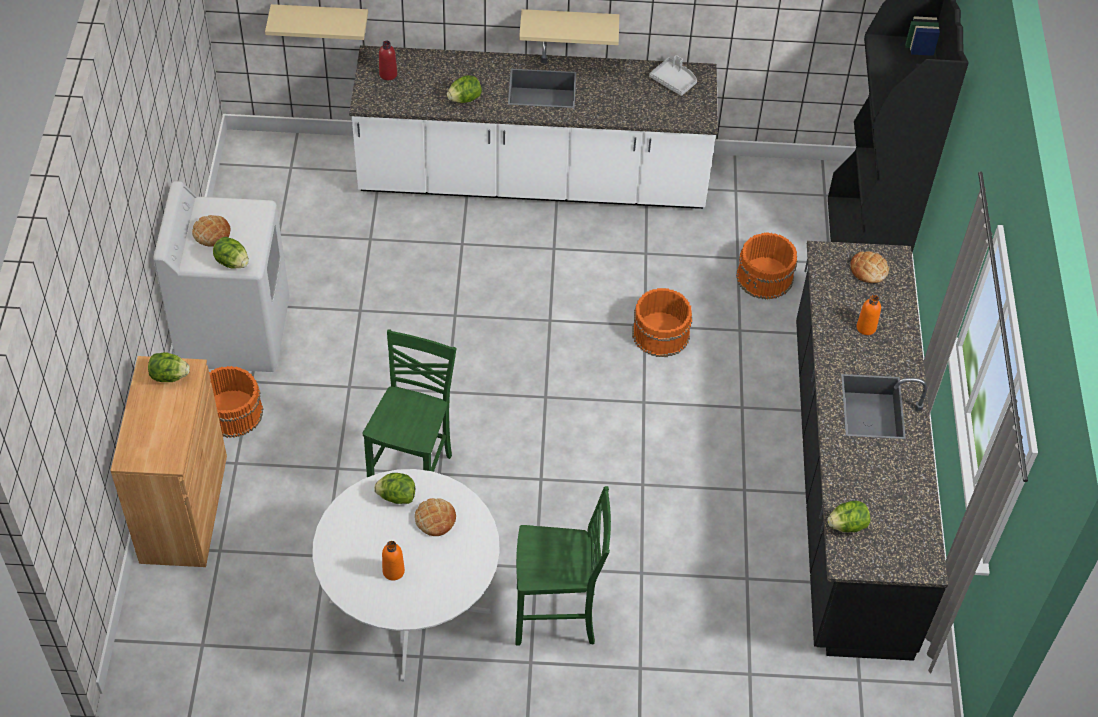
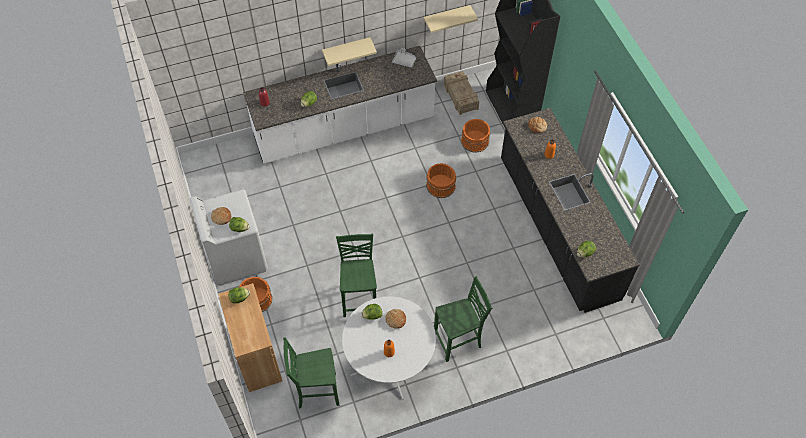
camera: 20 degrees left, 5 degrees up
(255, 607) = (316, 391): none -> green chair
(320, 20) = (220, 86): beige shelf -> beige shelf (446, 17)
(775, 193) = (460, 97): none -> crate

